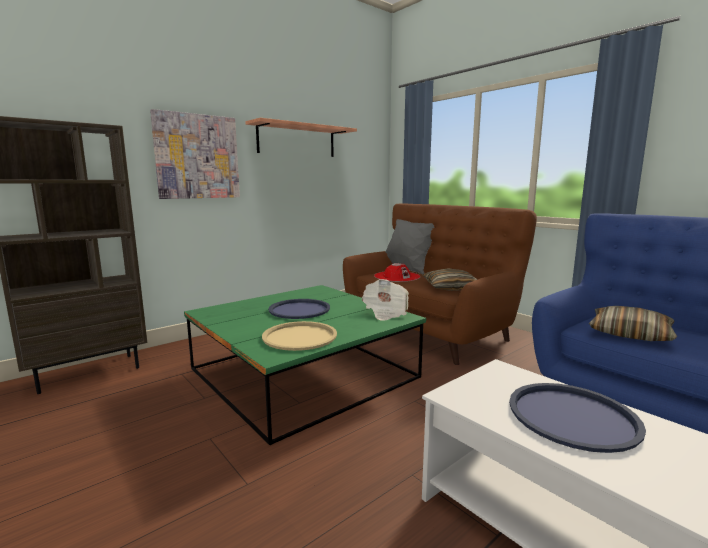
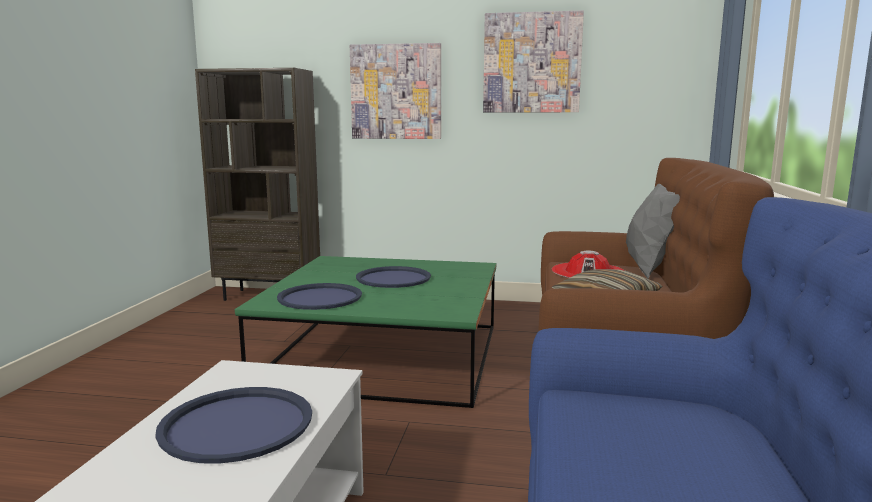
camera: 50 degrees right, 0 degrees up
(297, 140) = (532, 63): shelf -> picture
(300, 336) = (320, 298): beige tray -> blue tray
(385, 312) = (454, 304): newspaper -> none
(629, 334) = (617, 430): pillow -> none

